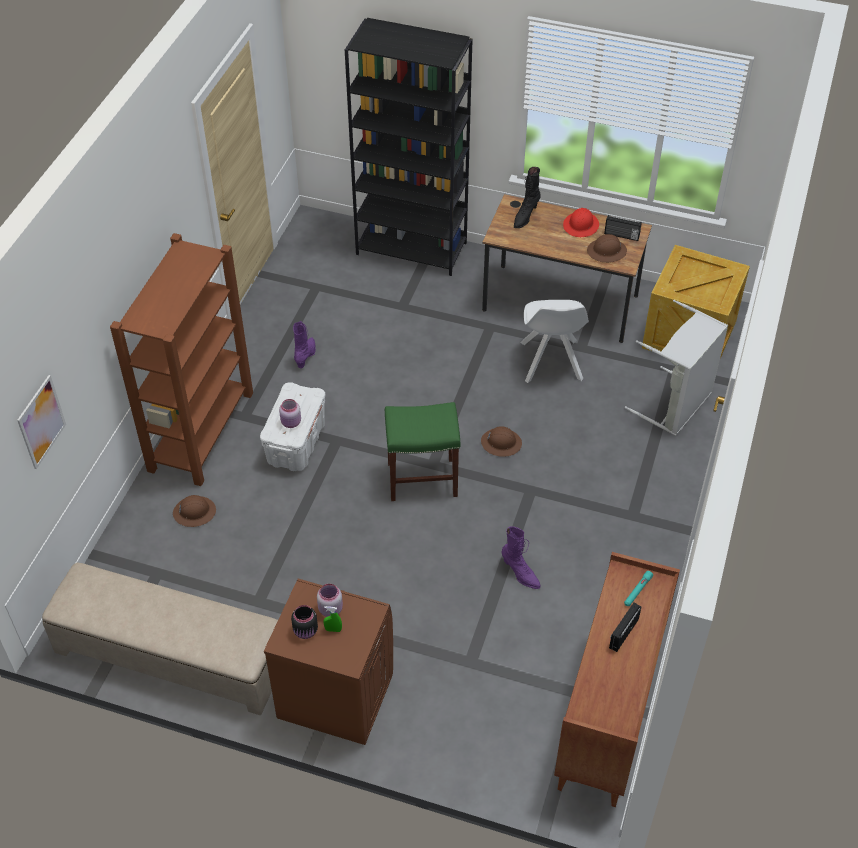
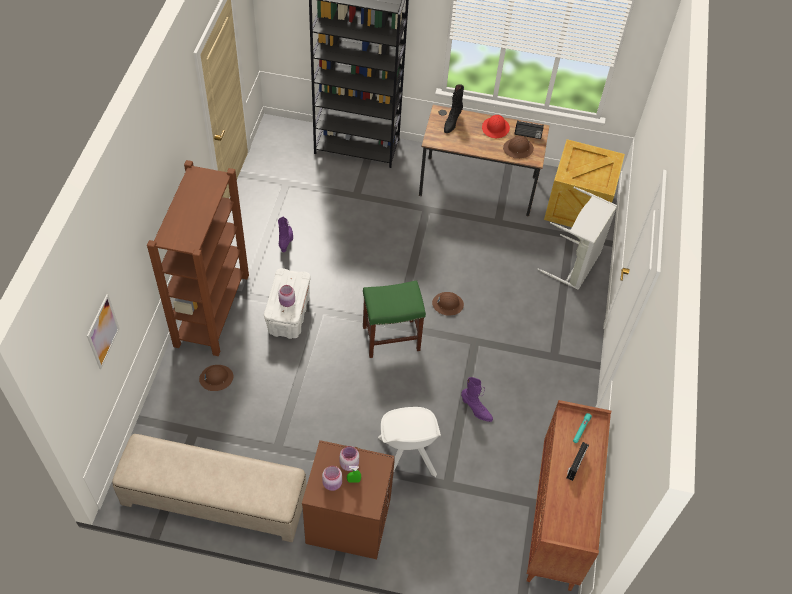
camera: 10 degrees left, 5 degrees up
(306, 631) = (332, 484): black jar -> pink jar
(551, 362) = (477, 235): white chair -> white chair (407, 458)

